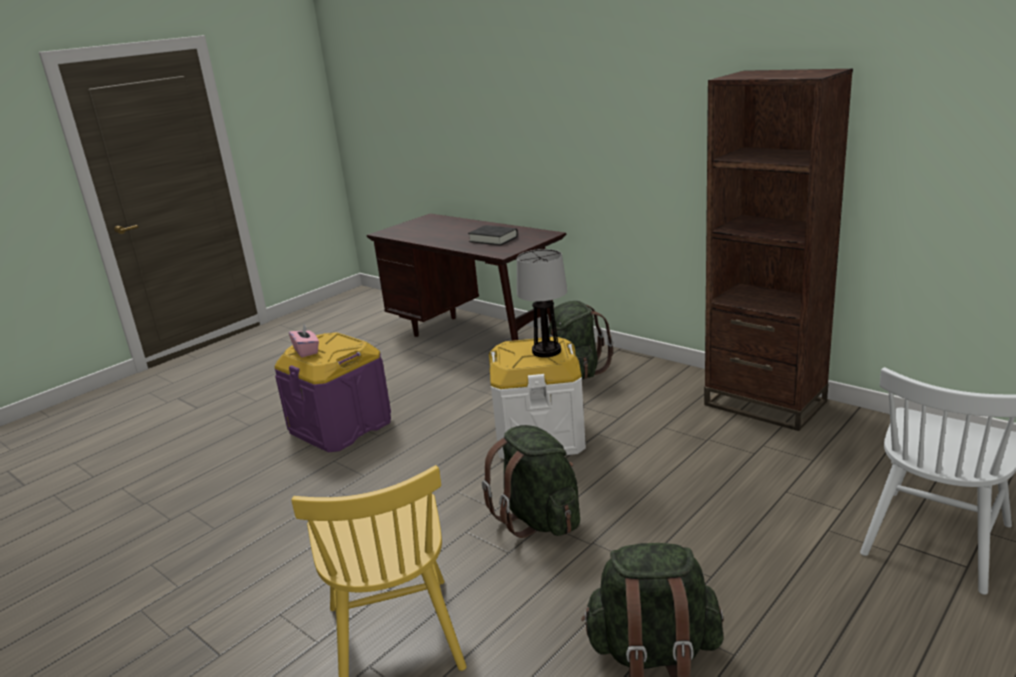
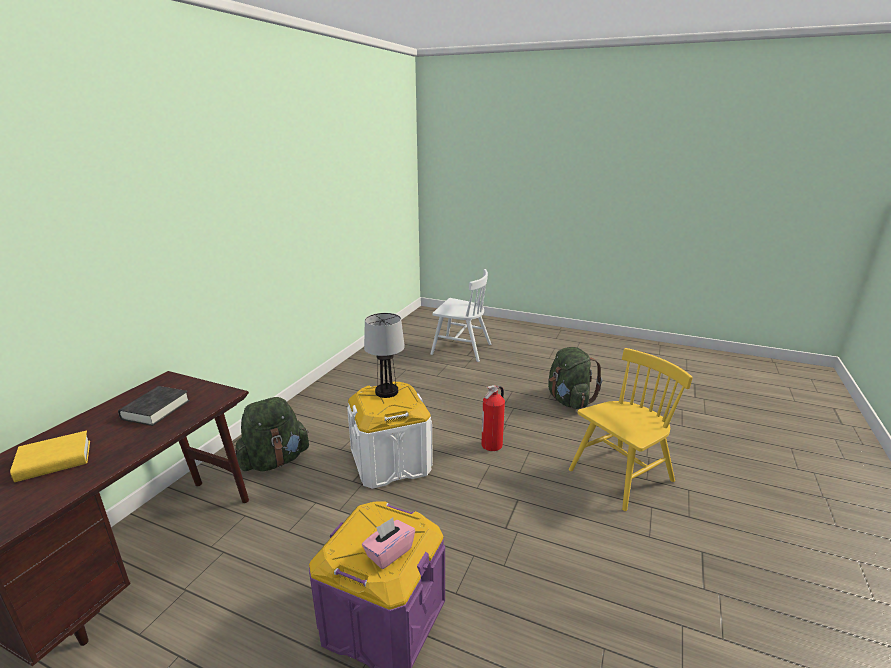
camera: 110 degrees left, 0 degrees up
(445, 230) = (54, 461): none -> yellow book
(539, 519) = (492, 445): green backpack -> fire extinguisher
(764, 403) = (342, 381): brown bookcase -> none

